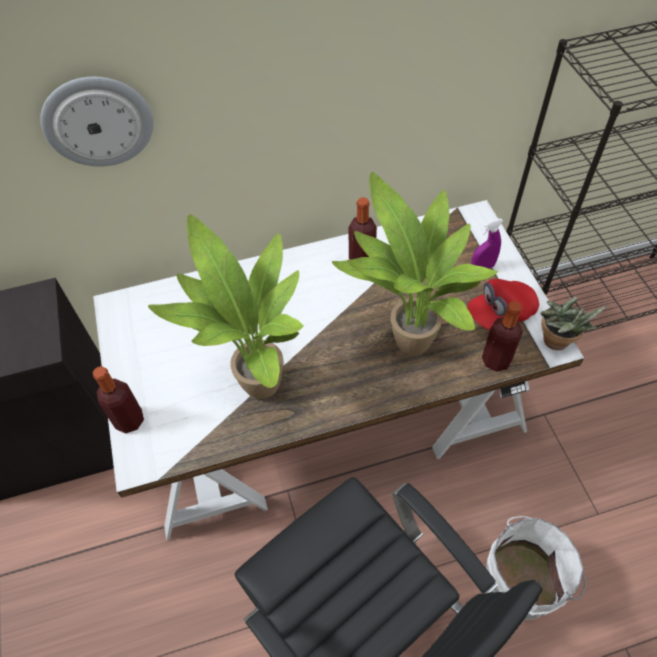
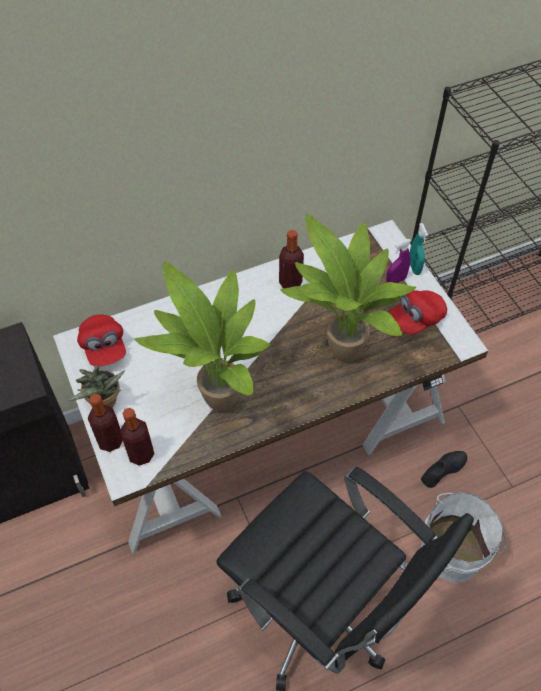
camera: 10 degrees left, 0 degrees up
(98, 121) = (72, 187): wall clock -> none
(144, 314) = (104, 348): none -> red cap
(496, 360) = (416, 359): bottle -> bottle (141, 454)
(505, 254) = (414, 267): none -> turquoise spray bottle
(519, 485) = (443, 469): none -> black shoe
(556, 344) = (464, 341): potted plant -> potted plant (105, 404)

